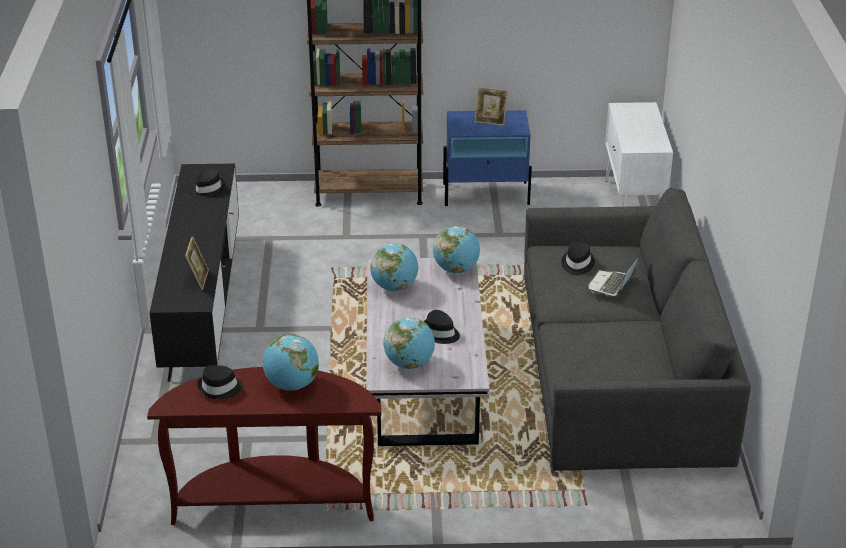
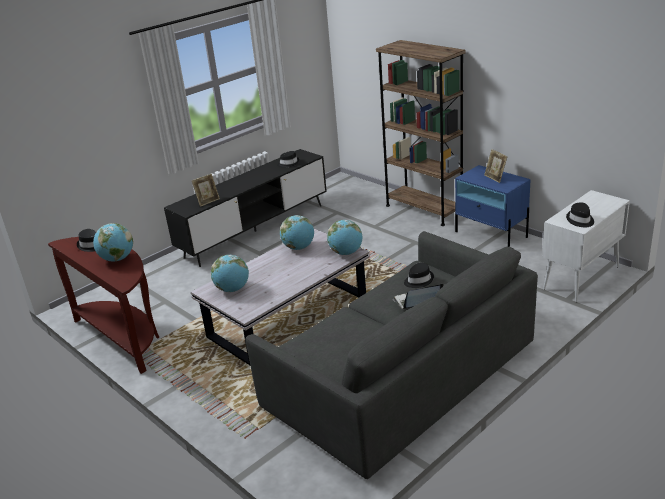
camera: 50 degrees right, 5 degrees down
(440, 333) = (275, 282): black hat -> black hat (580, 220)

